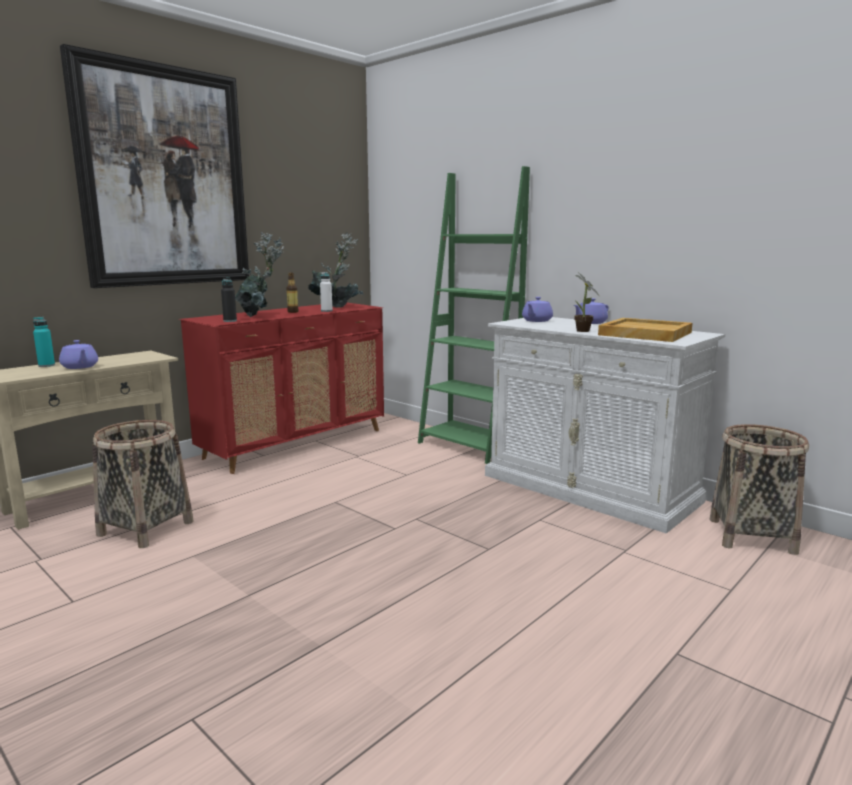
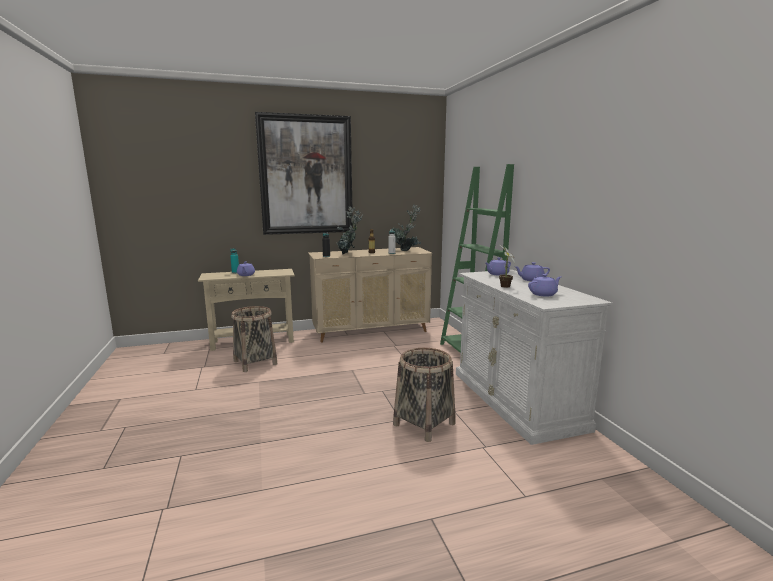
camera: 30 degrees right, 0 degrees up
(296, 444) = (371, 331): red cabinet -> beige cabinet
(644, 334) = (543, 294): beige tray -> purple teapot
(752, 536) = (599, 467): basket -> basket (424, 424)

